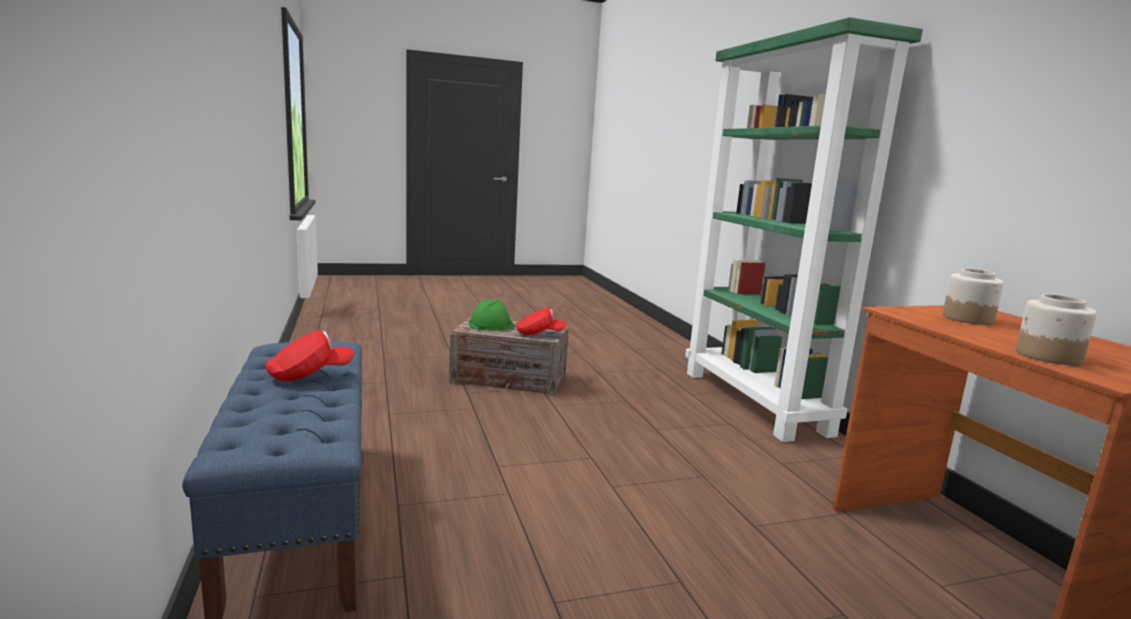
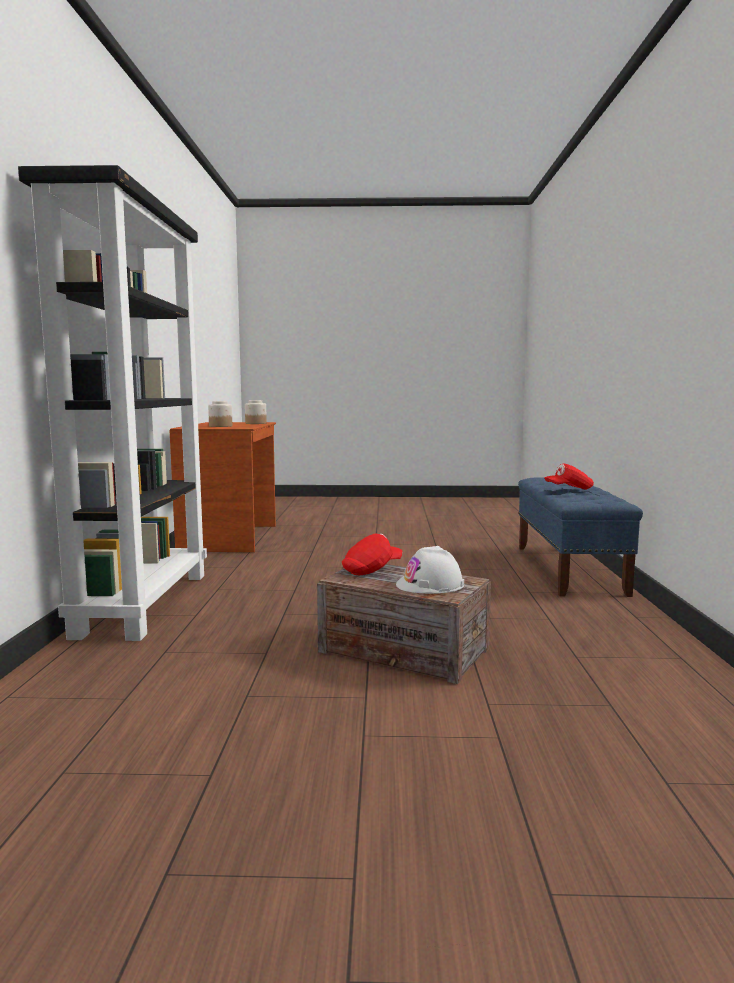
camera: 160 degrees left, 5 degrees down
(492, 325) = (430, 584): green hard hat -> white hard hat
(540, 334) = (372, 570): red cap -> red cap turned 120 degrees clockwise
(755, 402) = (144, 602): green bookcase -> black bookcase

